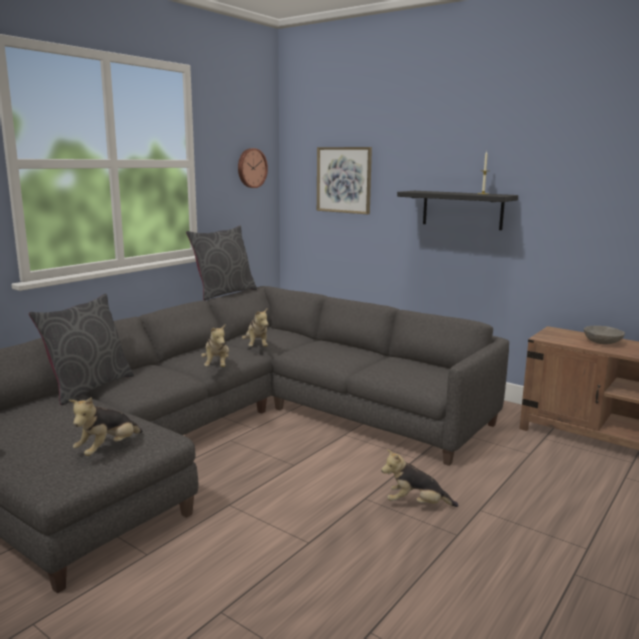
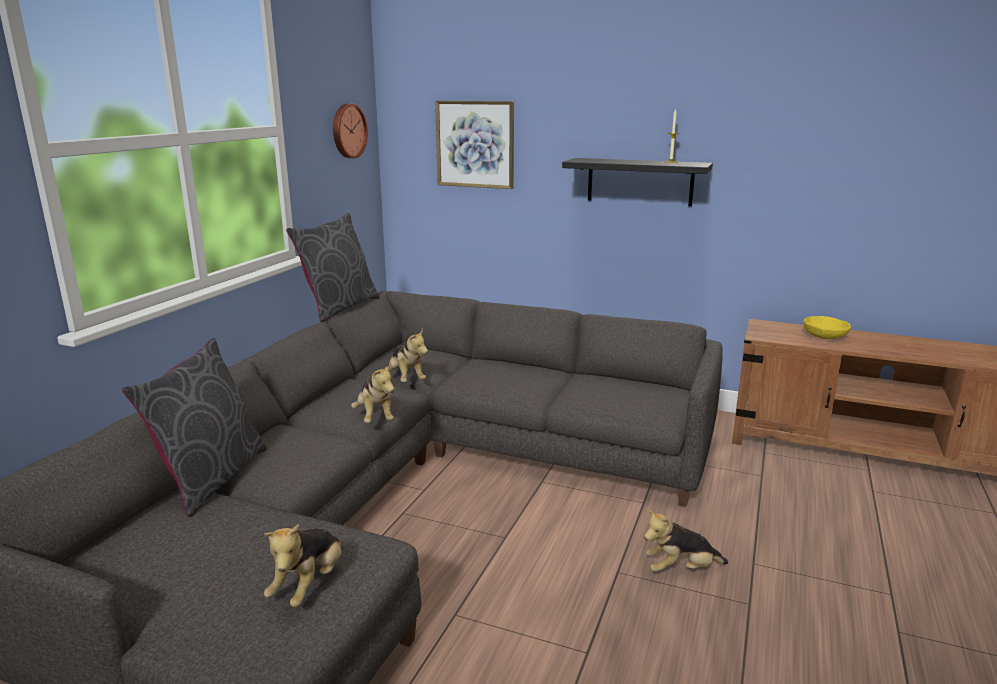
camera: 15 degrees left, 5 degrees up
(602, 342) = (824, 336): grey bowl -> yellow bowl

